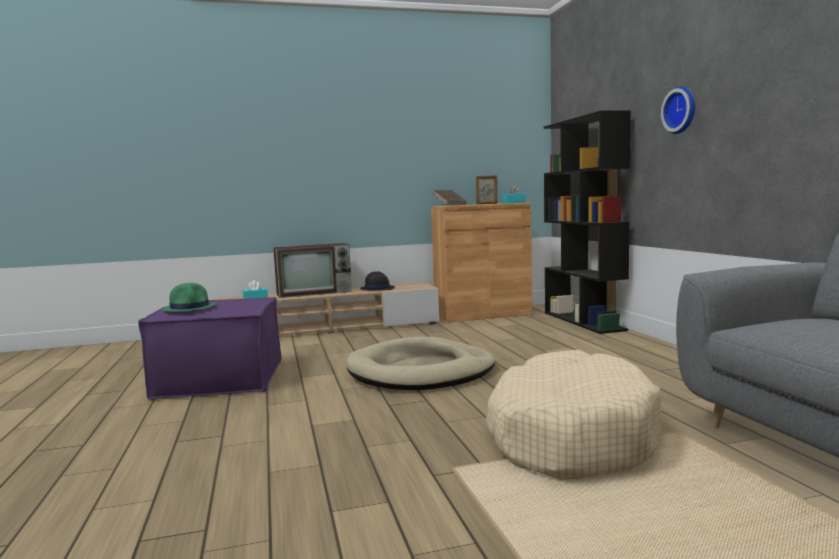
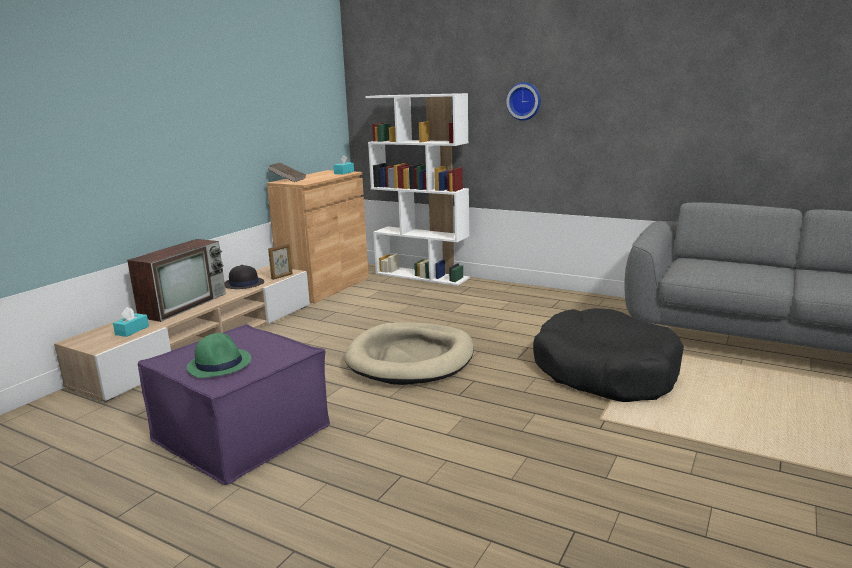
camera: 45 degrees left, 10 degrees up
(487, 204) = (322, 176): picture frame -> picture frame (282, 276)
(569, 436) = (604, 371): beige dog bed -> black dog bed
(584, 321) = (422, 276): black bookcase -> white bookcase

